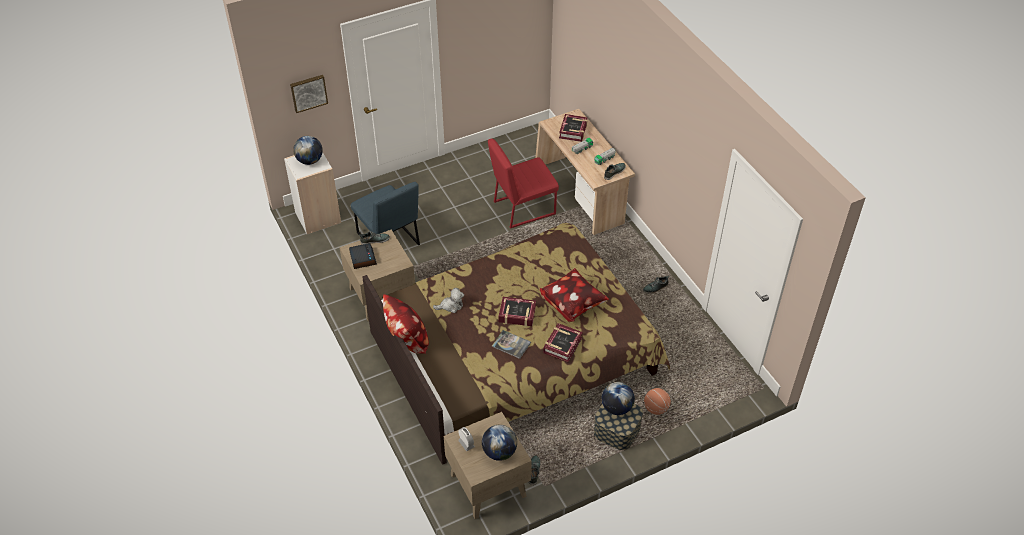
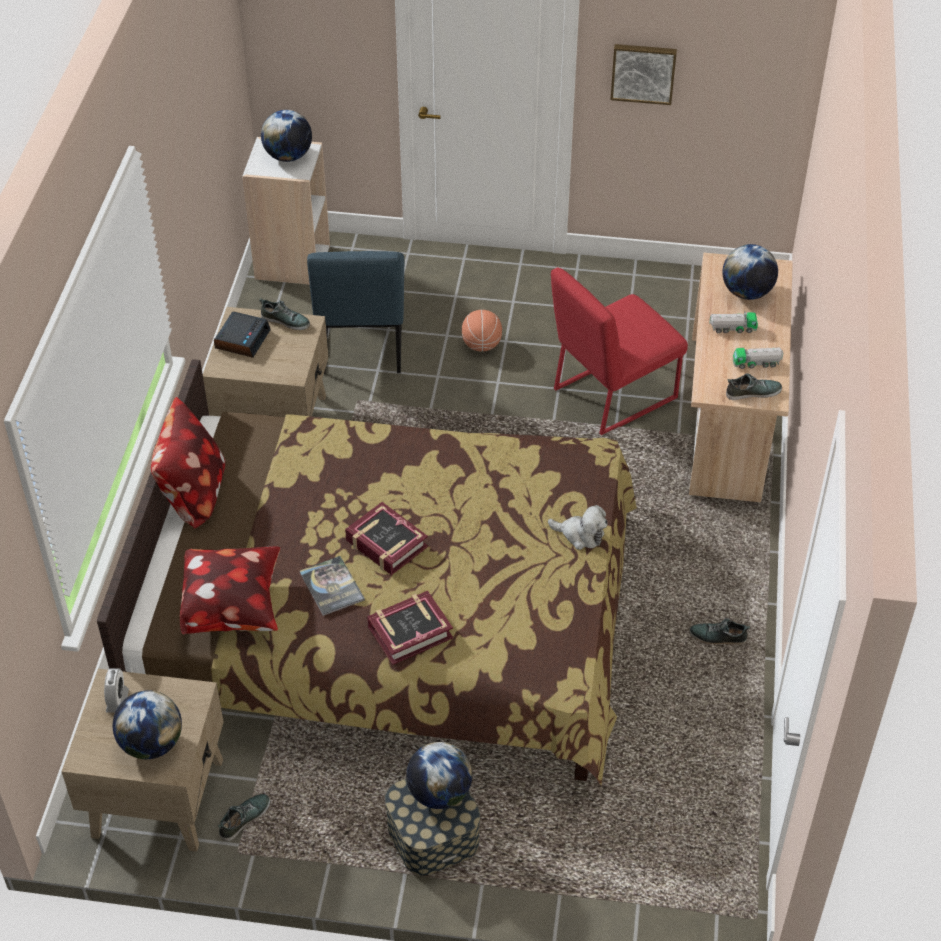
camera: 35 degrees right, 0 degrees up
(308, 92) = (322, 40): picture -> picture (643, 72)
(451, 306) = (300, 476): plush toy -> plush toy (580, 535)
(522, 208) = (611, 394): red chair -> red chair turned 45 degrees counterclockwise
(572, 304) = (490, 575): pillow -> pillow (234, 608)
(573, 131) = (747, 292): book -> globe
(656, 408) = (531, 839): basketball -> basketball (481, 345)

